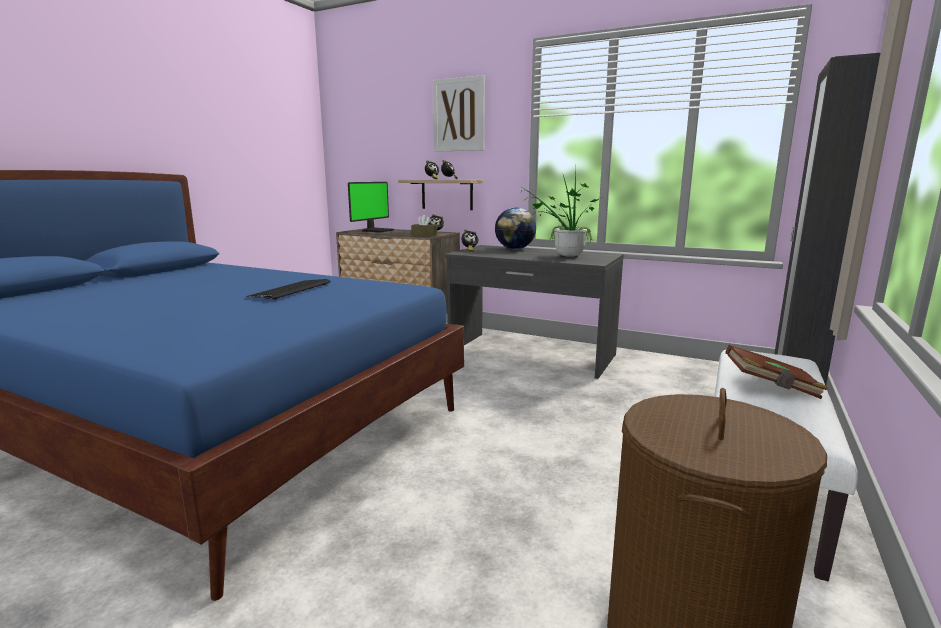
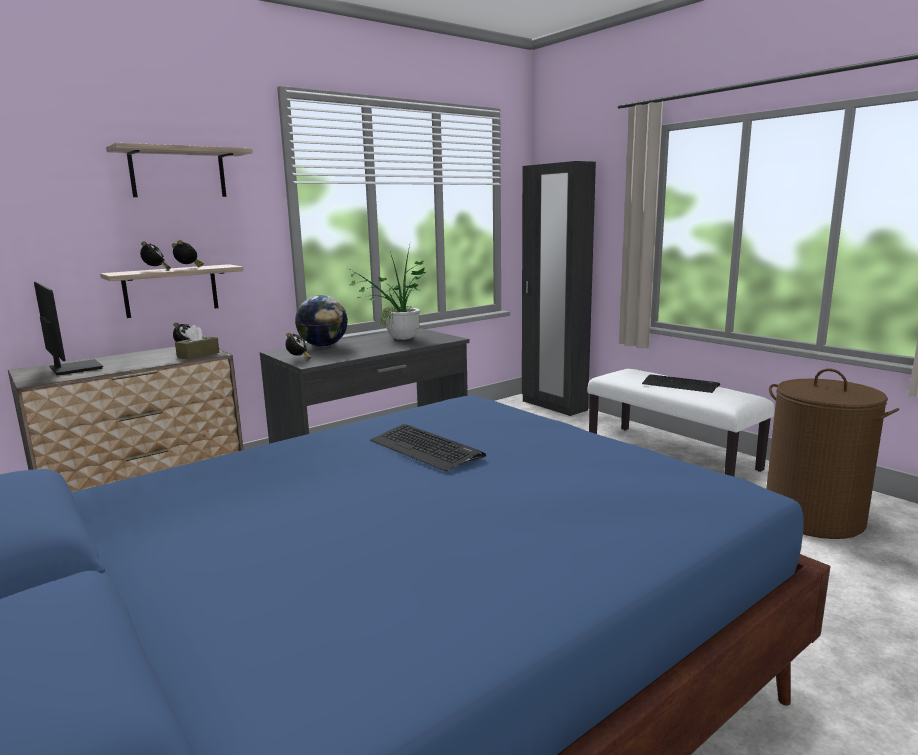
camera: 65 degrees left, 0 degrees up
(459, 115) = (178, 173): picture -> shelf
(771, 387) = (680, 385): brown book -> keyboard

